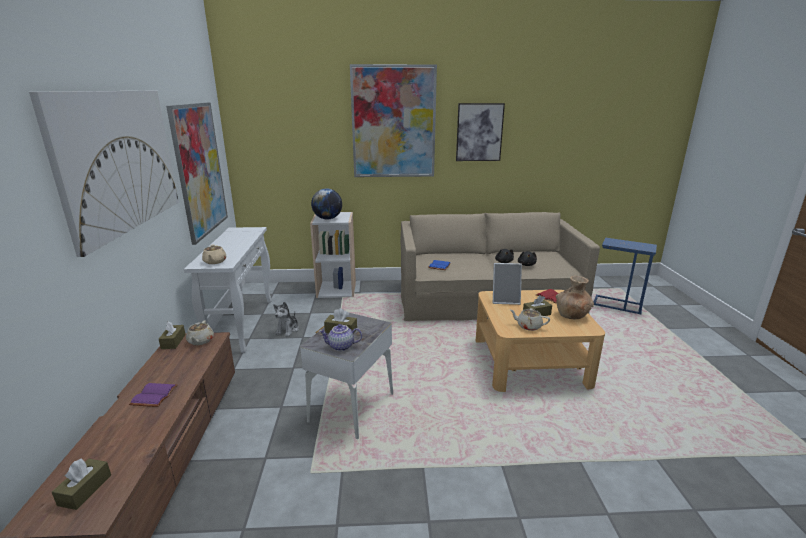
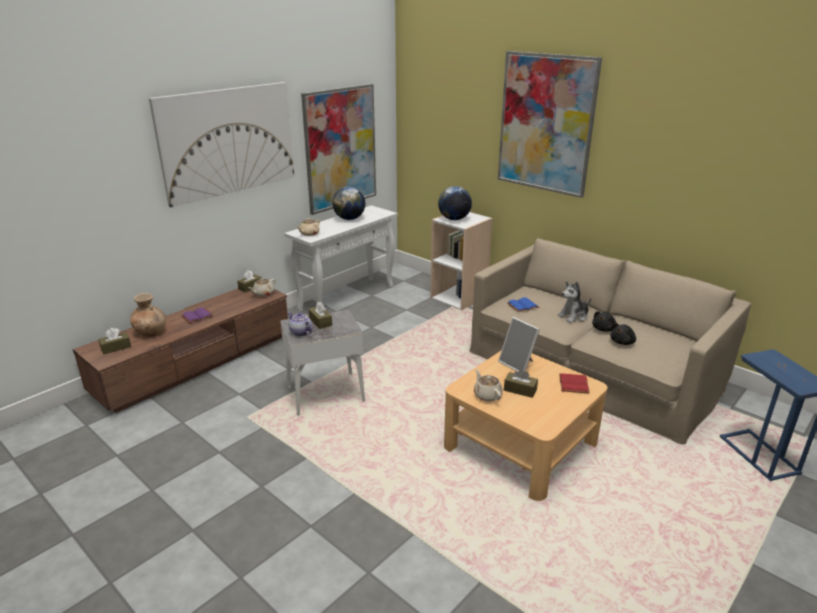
camera: 45 degrees right, 5 degrees up
(230, 241) = (349, 218): none -> globe
(288, 330) = (370, 316): plush toy -> plush toy (574, 316)
(479, 132) = (647, 152): picture -> none
(572, 315) = (553, 409): brown vase -> brown vase (151, 332)

